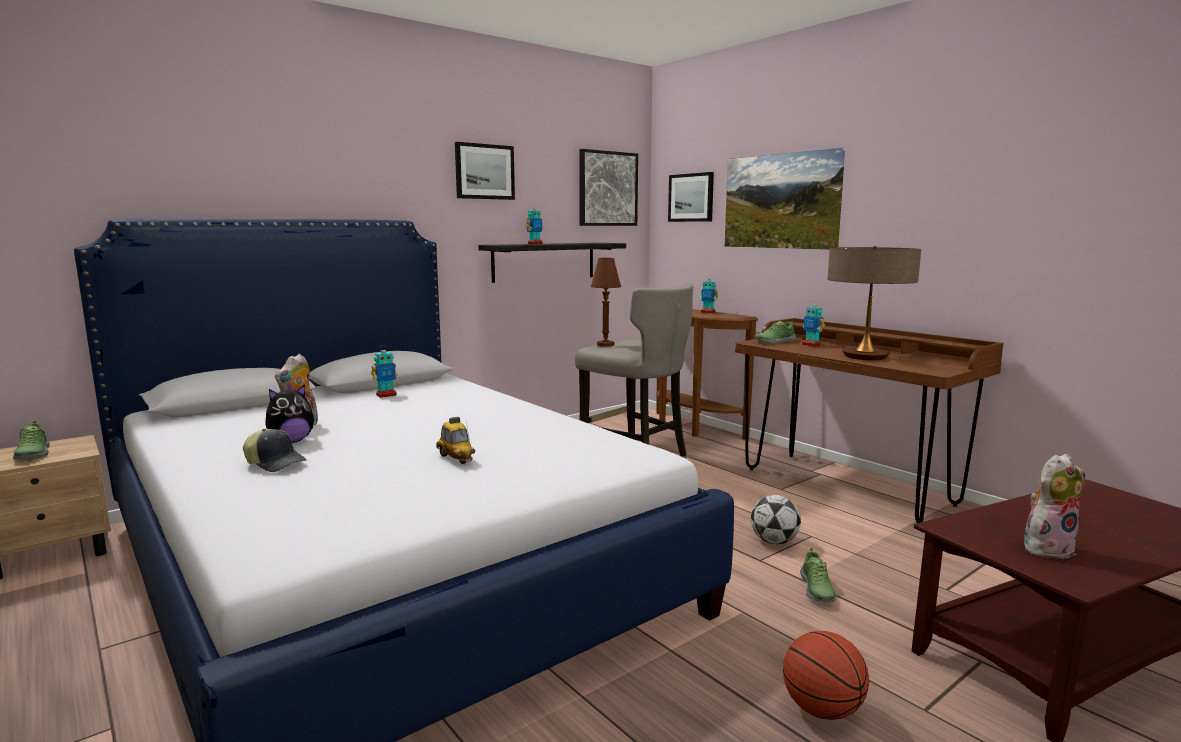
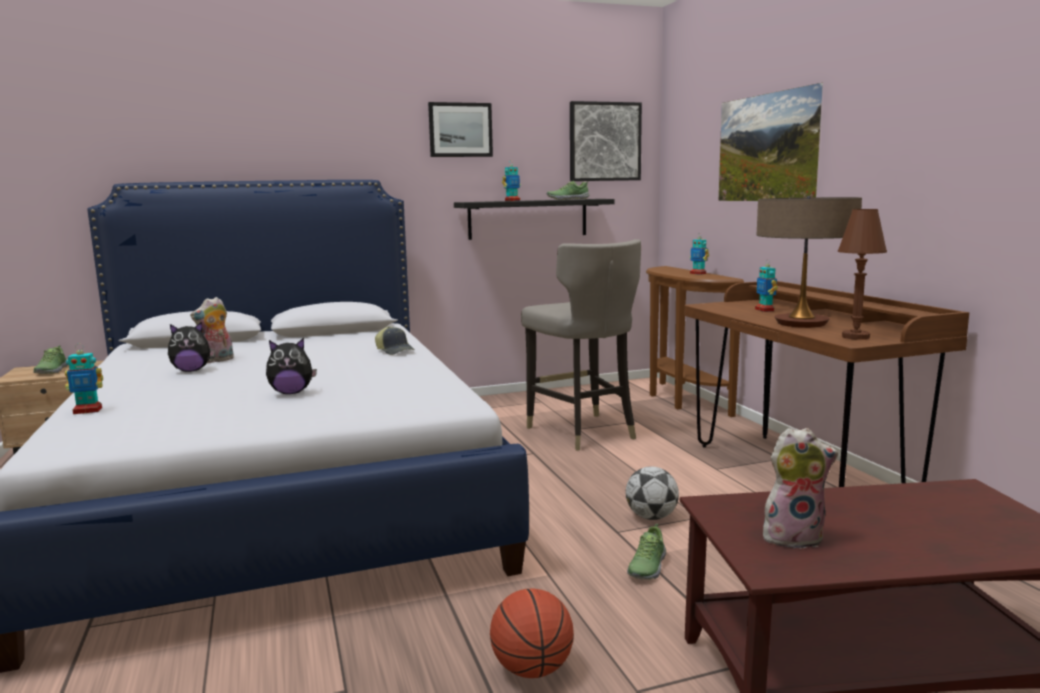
camera: 20 degrees right, 0 degrees up
(276, 463) = (156, 385): cap -> cap (395, 351)
(386, 395) = (319, 340): toy robot -> toy robot (88, 411)
(456, 458) = (291, 393): toy car -> plush toy
(605, 345) = (553, 303): brown table lamp -> brown table lamp (855, 337)
(691, 197) = (692, 147): picture -> none
(774, 342) = (729, 305): shoe -> shoe (567, 199)

